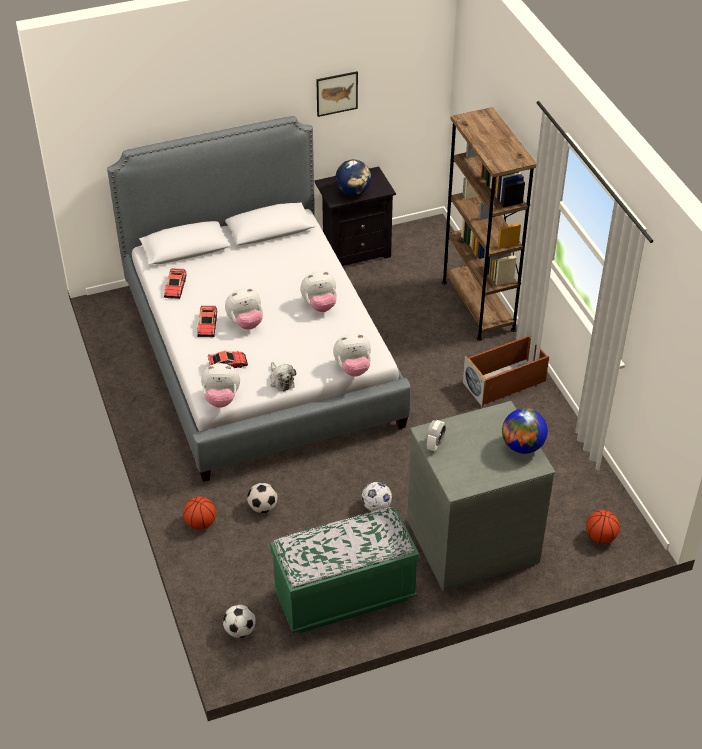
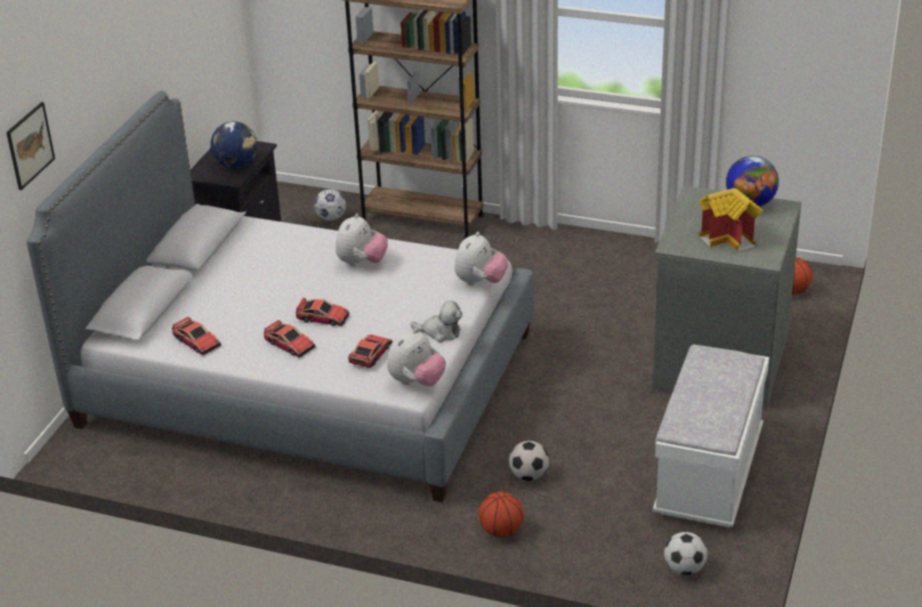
camera: 50 degrees left, 10 degrees down
(245, 323) = (323, 317): plush toy -> toy car
(337, 93) = (176, 50): picture -> picture (30, 145)
(344, 595) = (709, 474): green bench -> white bench
(376, 506) = (612, 400): football -> football (331, 218)
(435, 444) = (694, 247): alarm clock -> none
(465, 457) = (730, 238): none -> toy house
(504, 382) = (541, 251): brown storage box -> none

